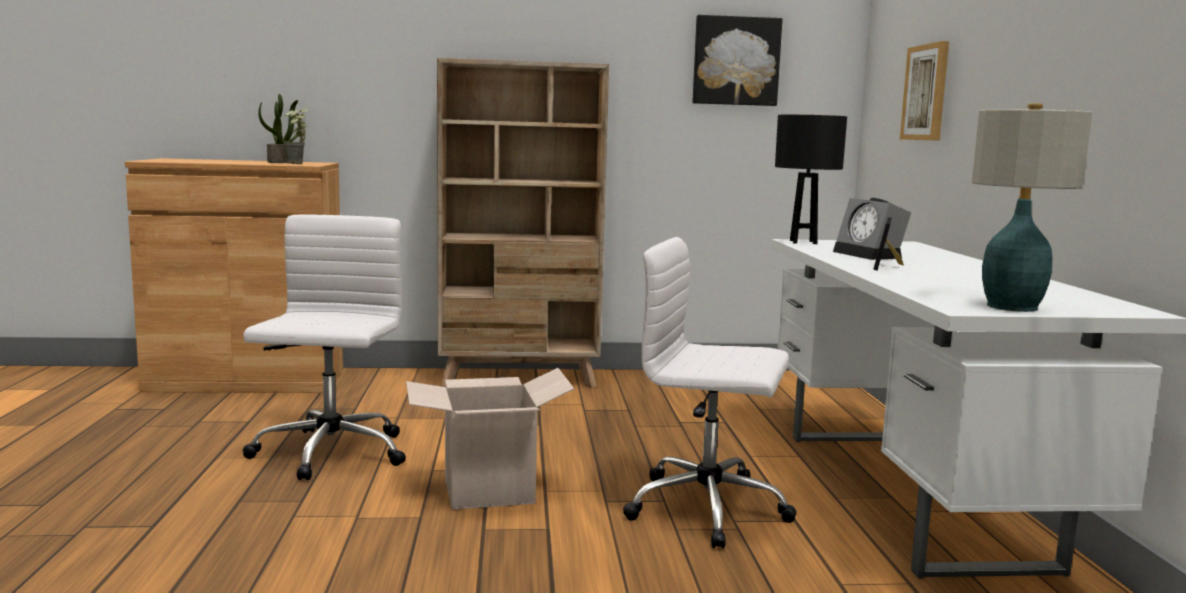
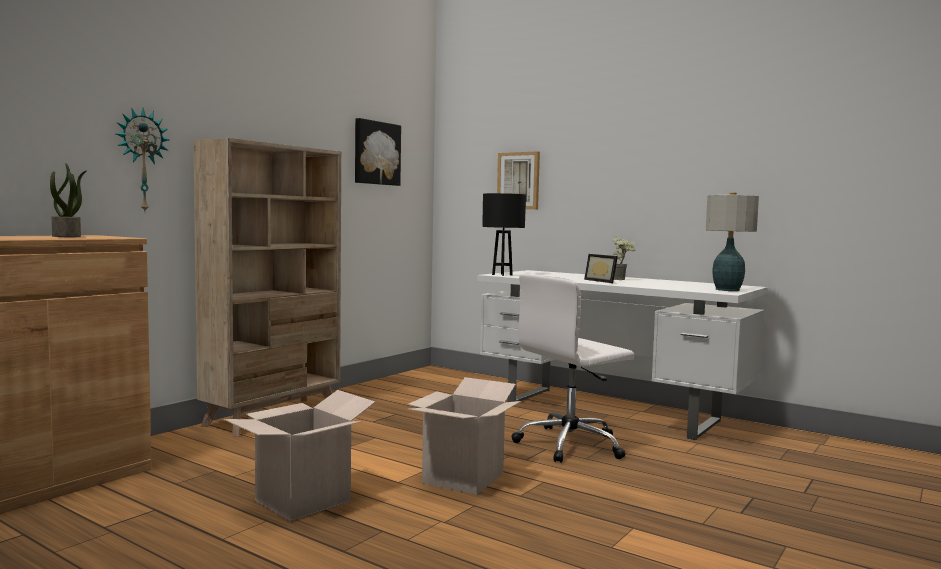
camera: 50 degrees left, 5 degrees down
(297, 164) = (108, 237): potted plant -> potted plant (622, 280)
(329, 454) = (302, 501): white office chair -> cardboard box
(389, 87) = (141, 160): none -> wall clock
(871, 255) = (563, 277): alarm clock -> none

